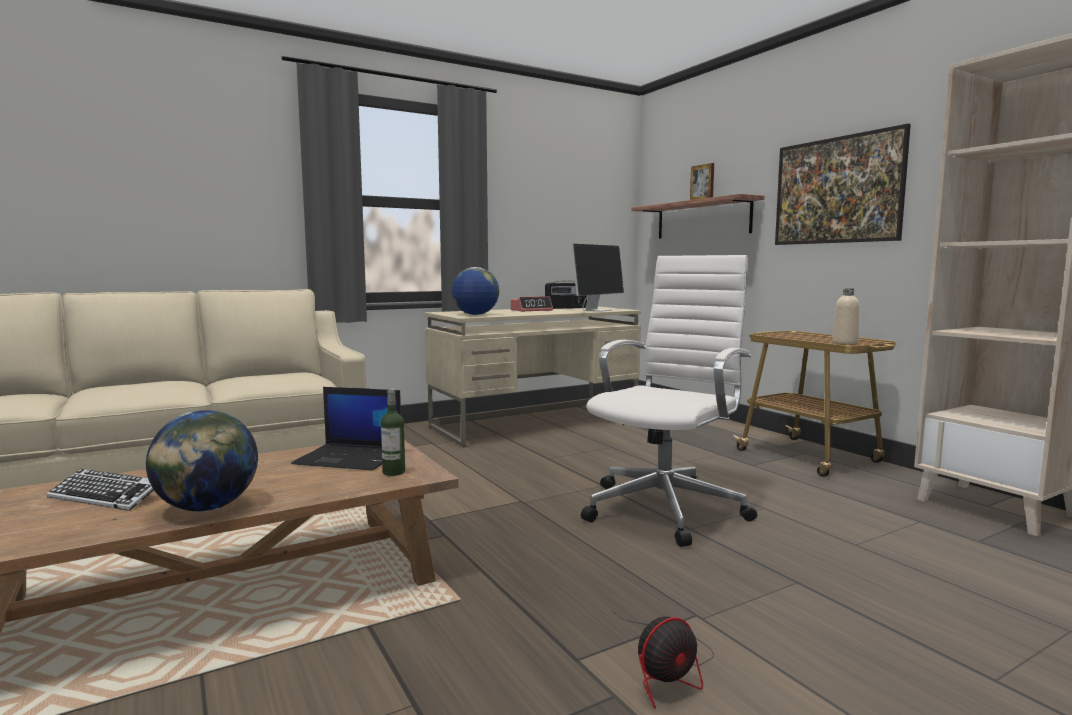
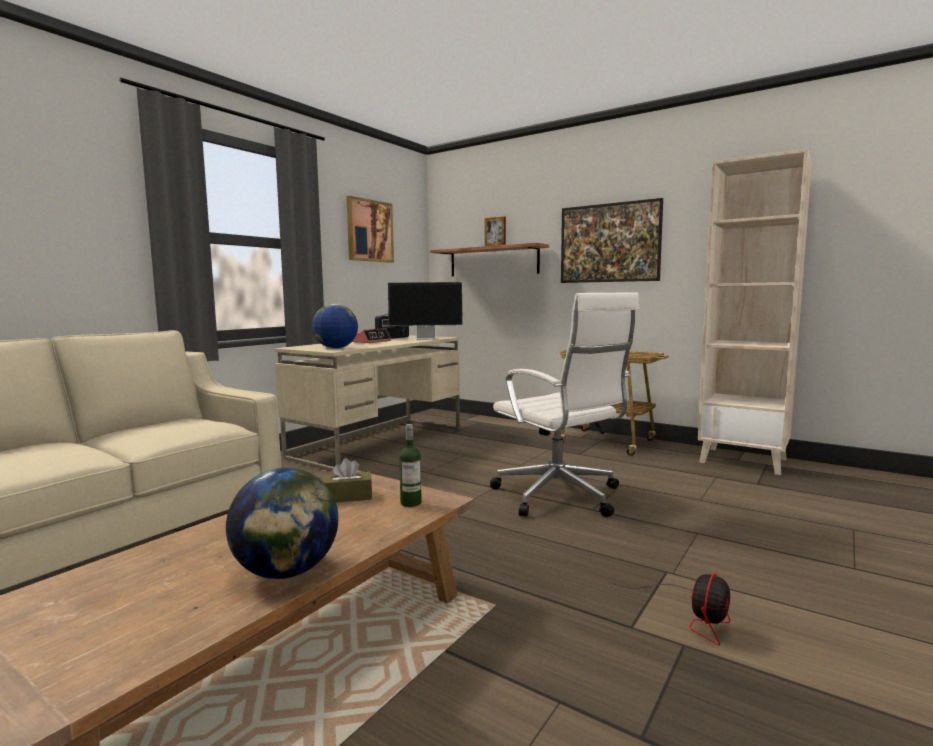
camera: 25 degrees left, 0 degrees up
(106, 497) = (138, 587): keyboard -> none
(351, 458) = (347, 497): laptop -> brown tissue box
(555, 188) = (369, 231): none -> picture
(597, 310) = (426, 339): monitor -> monitor turned 75 degrees clockwise
(667, 508) = (560, 497): white office chair -> white office chair turned 135 degrees clockwise
(844, 342) = (638, 355): beige bottle -> none

